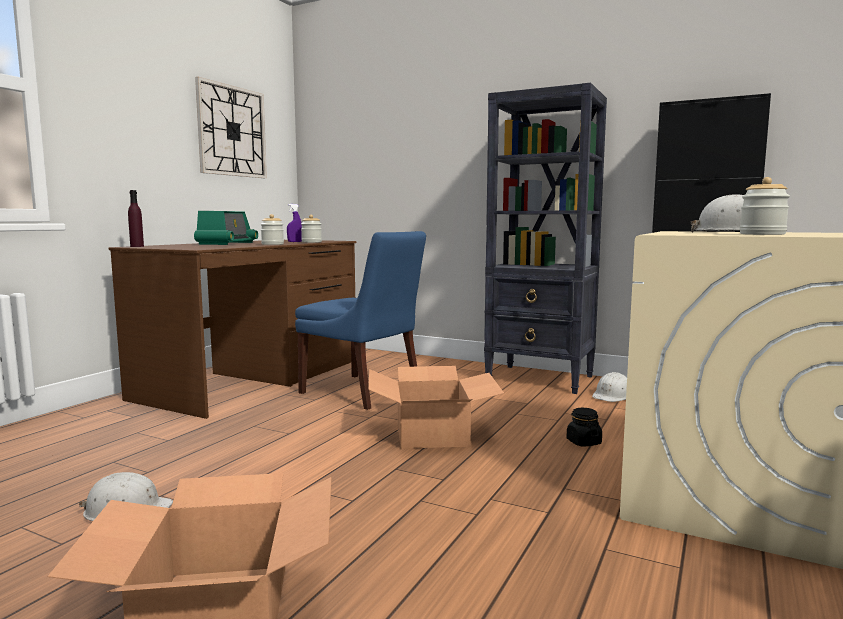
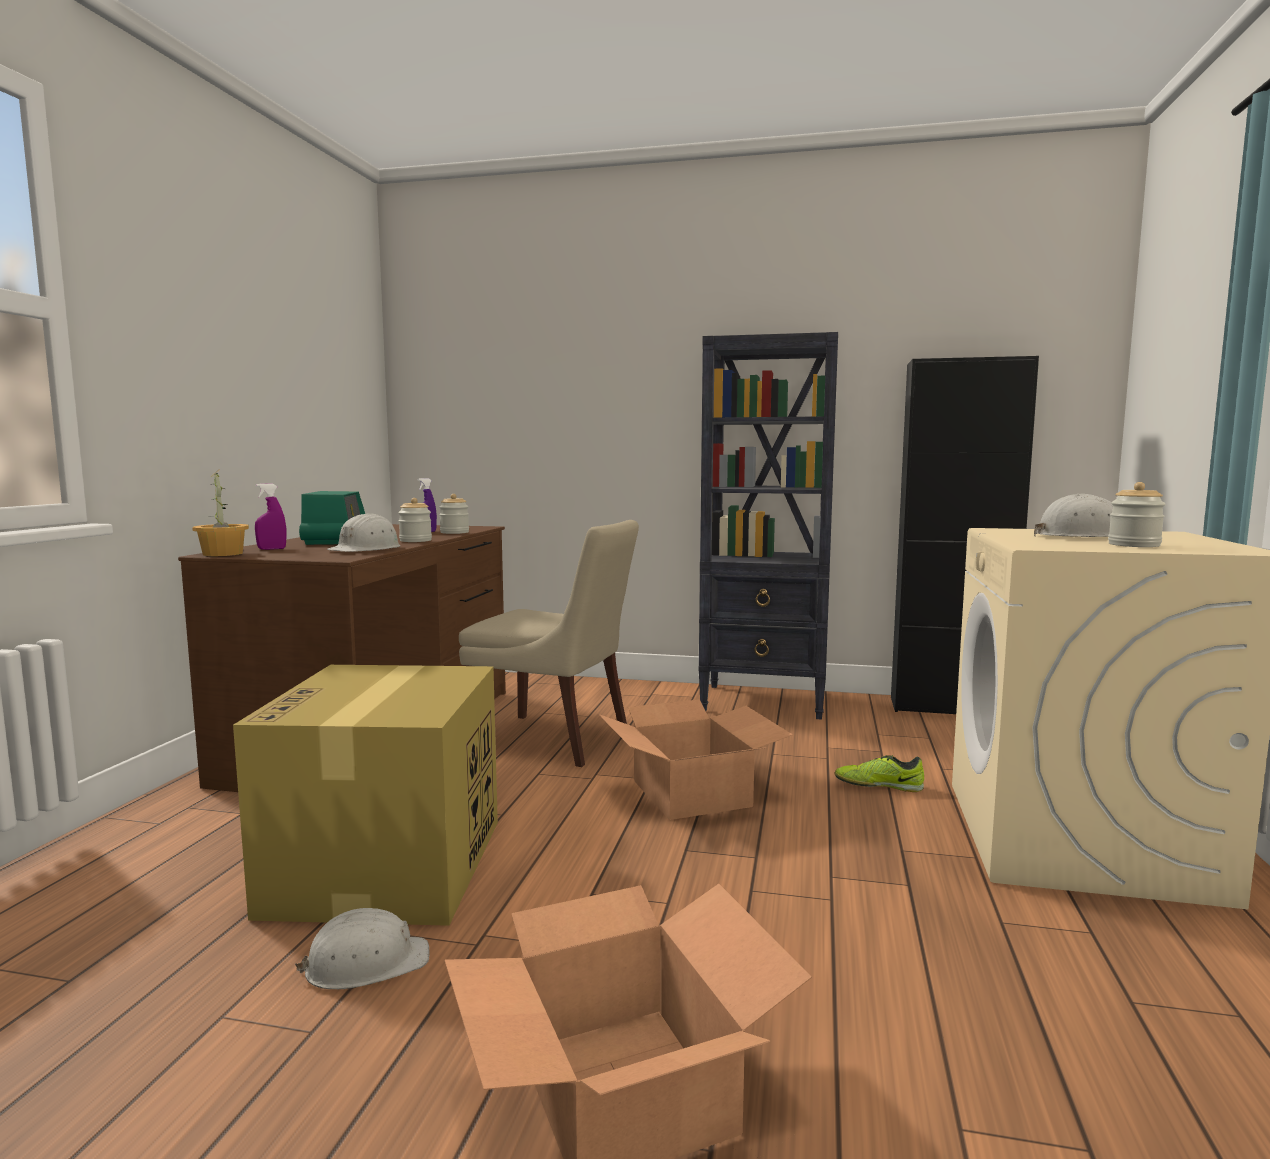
camera: 15 degrees left, 0 degrees up
(137, 246) = (223, 554): purple bottle -> potted plant
(172, 245) = (272, 549): none -> purple spray bottle
(189, 456) = (387, 867): none -> cardboard box
(232, 131) = (312, 368): wall clock -> none
(364, 392) = (554, 741): blue chair -> beige chair
(583, 442) = (878, 786): black jar -> shoe
(612, 395) = (864, 718): white hard hat -> white hard hat (366, 549)

